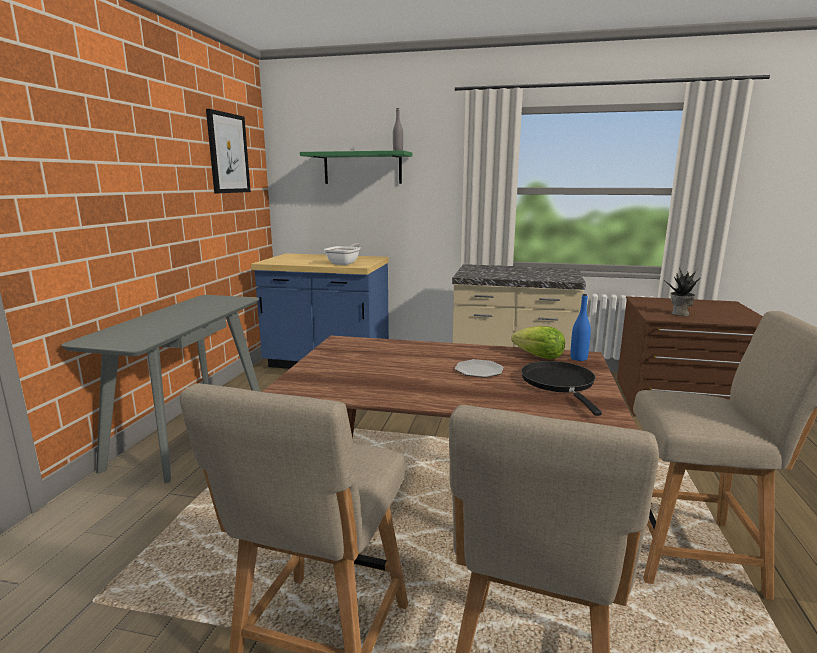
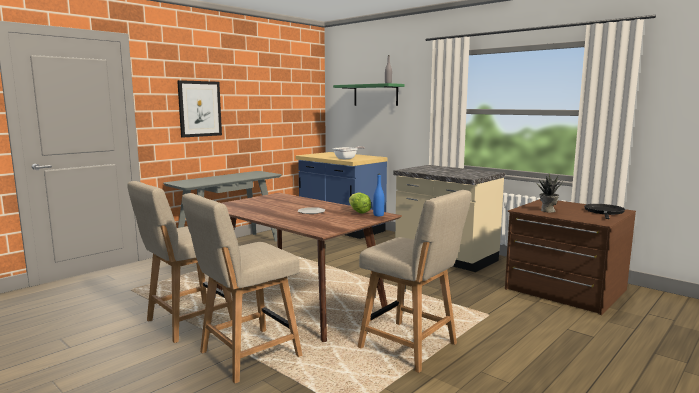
camera: 30 degrees right, 5 degrees down
(228, 153) = (289, 87): picture -> picture (199, 109)
(559, 383) = (336, 221): black frying pan -> black frying pan (604, 212)

